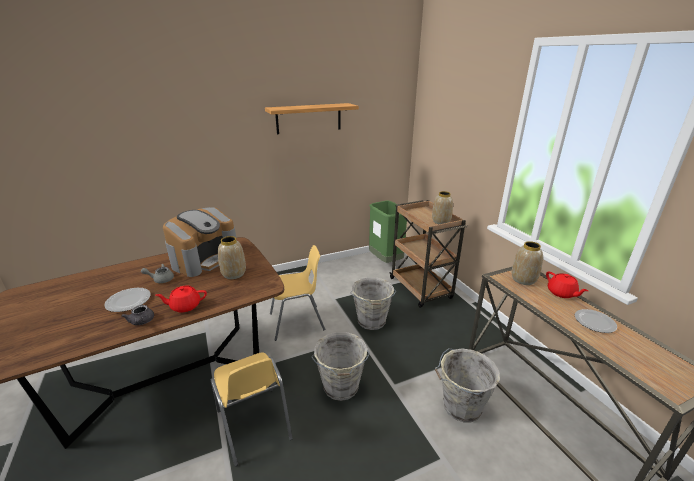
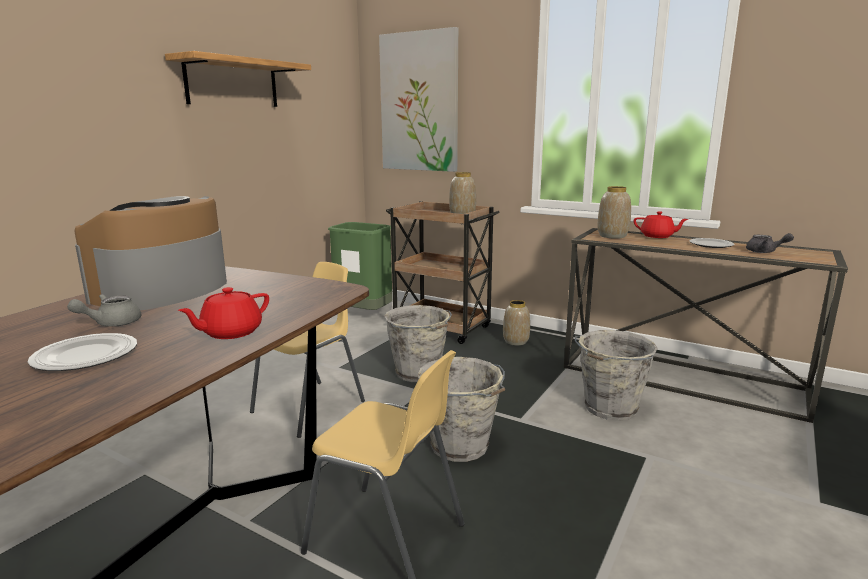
camera: 35 degrees left, 10 degrees down
(141, 322) = (173, 365): grey teapot -> grey teapot (765, 252)
(205, 258) = (163, 291): coffee machine -> coffee machine turned 150 degrees counterclockwise
(233, 274) = (255, 292): vase -> vase (515, 341)
(443, 128) = (419, 102): none -> picture

